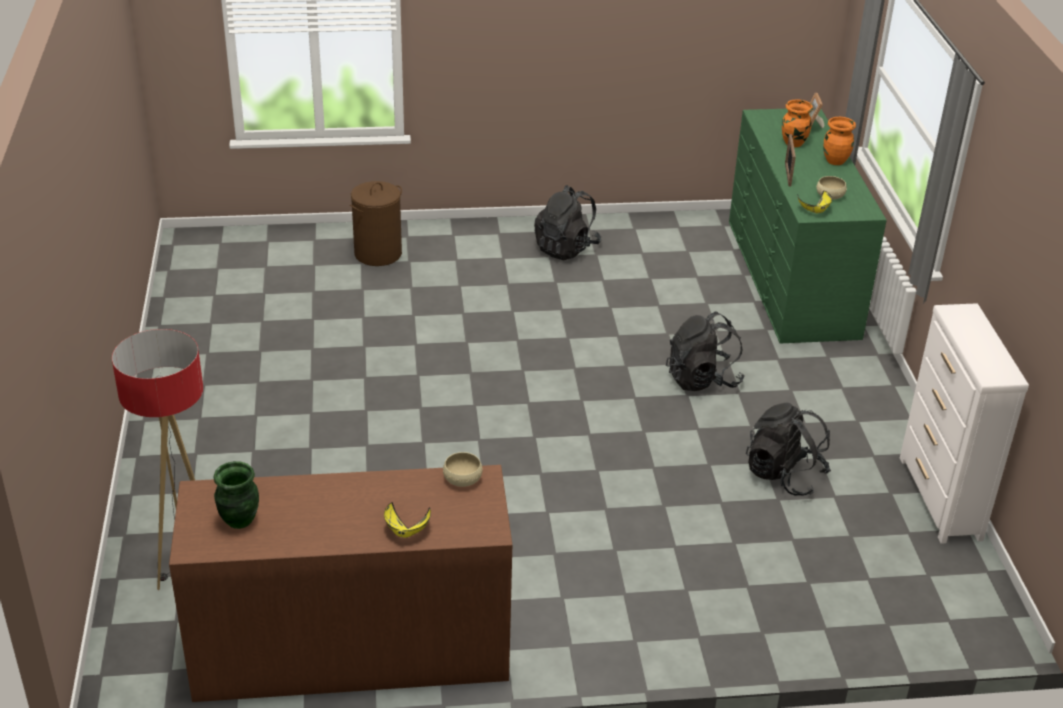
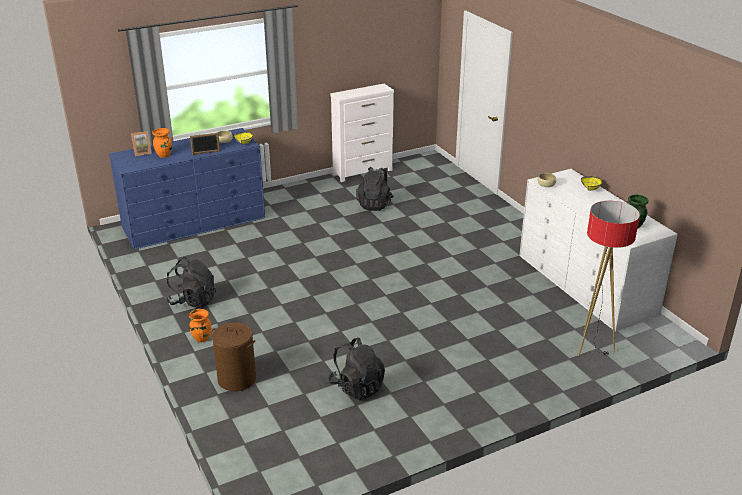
camera: 110 degrees left, 5 degrees down
(351, 648) = (585, 284): brown dresser -> white dresser
(702, 379) = (312, 233): black backpack -> black backpack (357, 387)
(791, 278) = (194, 222): green dresser -> blue dresser
(835, 161) = (181, 143): orange vase -> orange vase (201, 338)

